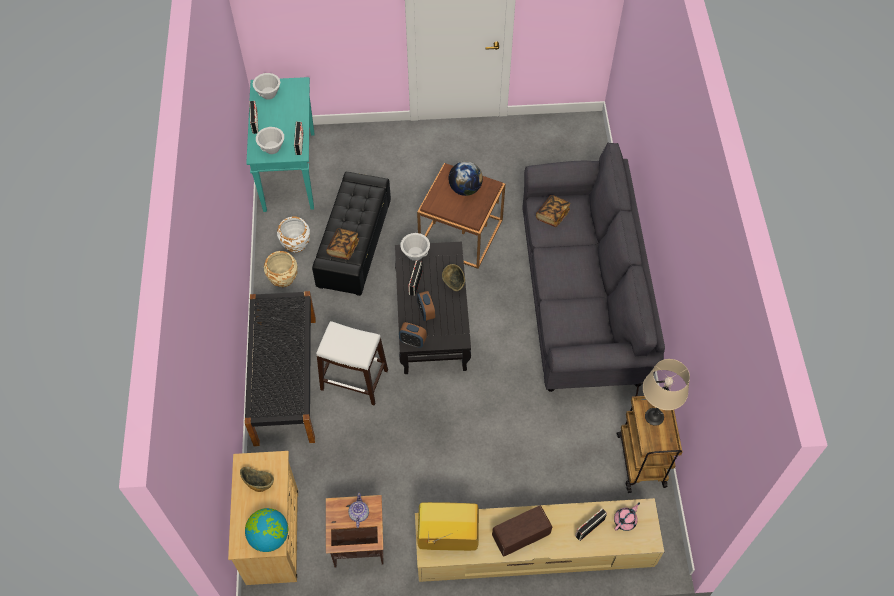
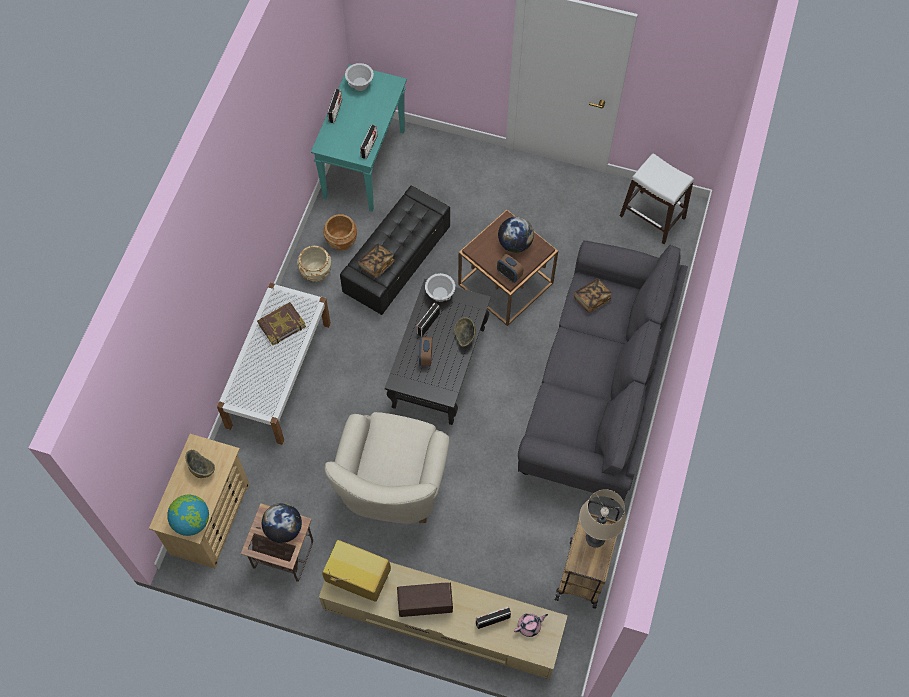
camera: 20 degrees right, 5 degrees up
(272, 148) = (341, 144): white bowl -> none
(277, 328) = (281, 324): none -> book
(285, 380) = (278, 374): black bench -> white bench
(295, 243) = (341, 241): white planter -> brown planter
(354, 379) = (342, 396): white stool -> white stool (652, 216)
(359, 514) = (283, 529): teapot -> globe
(413, 341) = (401, 381): alarm clock -> alarm clock (509, 274)
(435, 444) = (393, 486): none -> beige armchair

